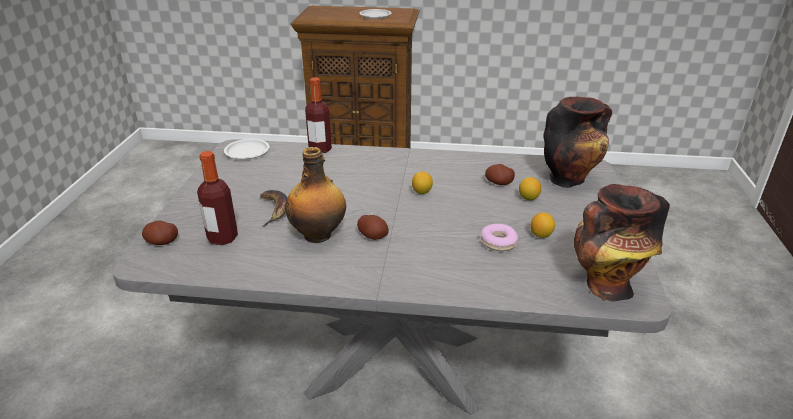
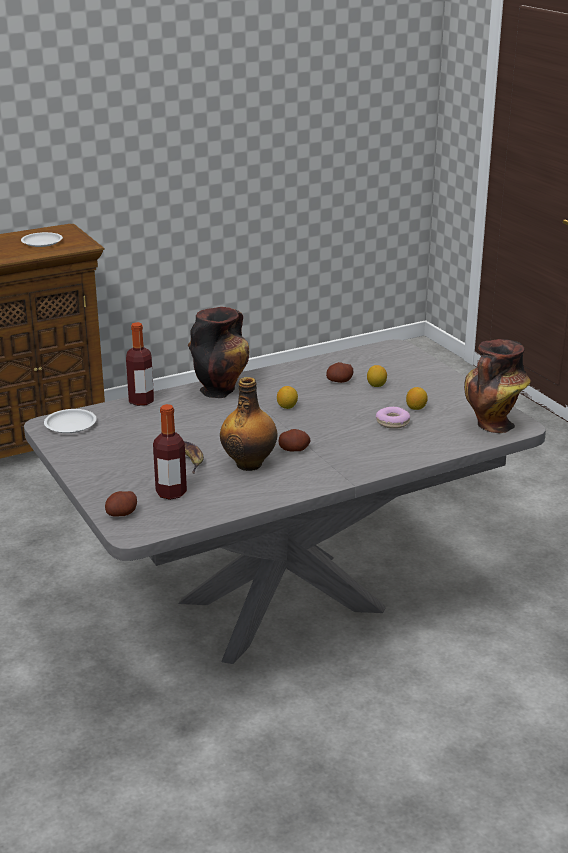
camera: 35 degrees left, 5 degrees down
(568, 178) = (389, 362): vase -> vase (219, 389)

